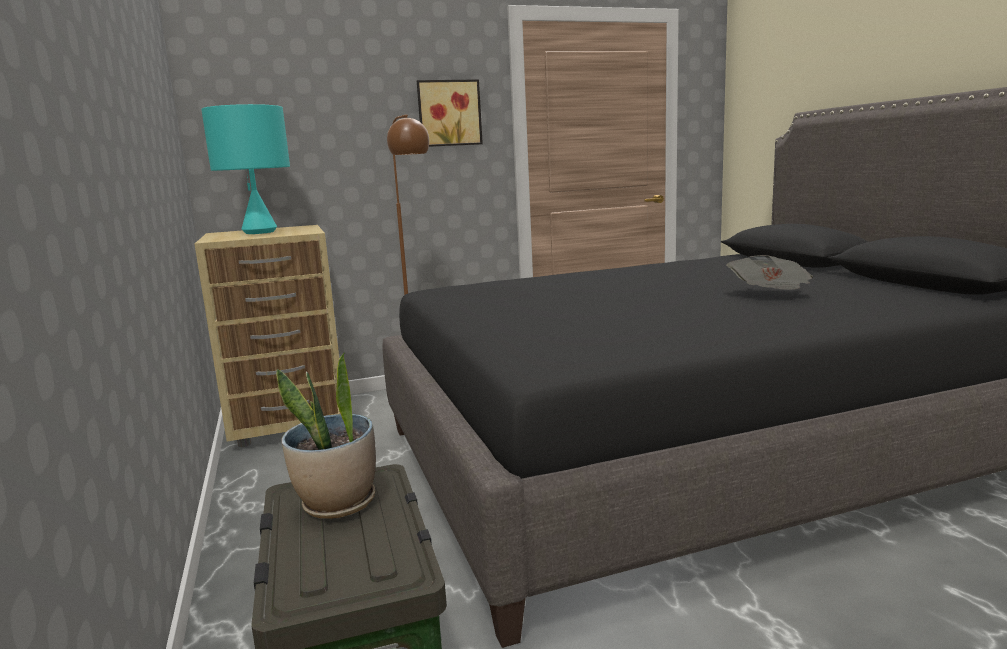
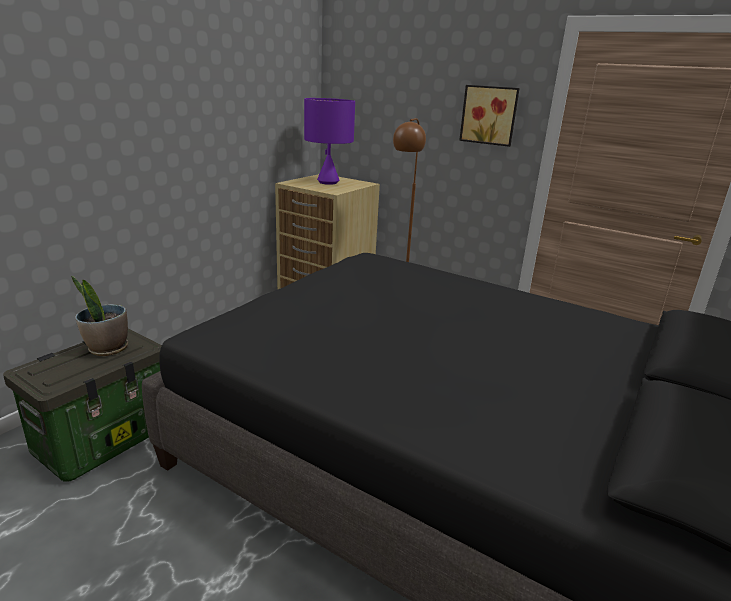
camera: 50 degrees right, 10 degrees up
(260, 232) = (328, 182): turquoise table lamp -> purple table lamp
(770, 296) = (489, 378): newspaper -> none

